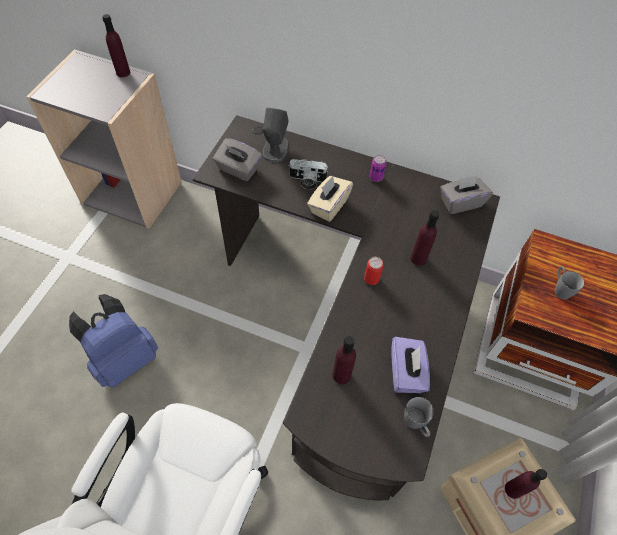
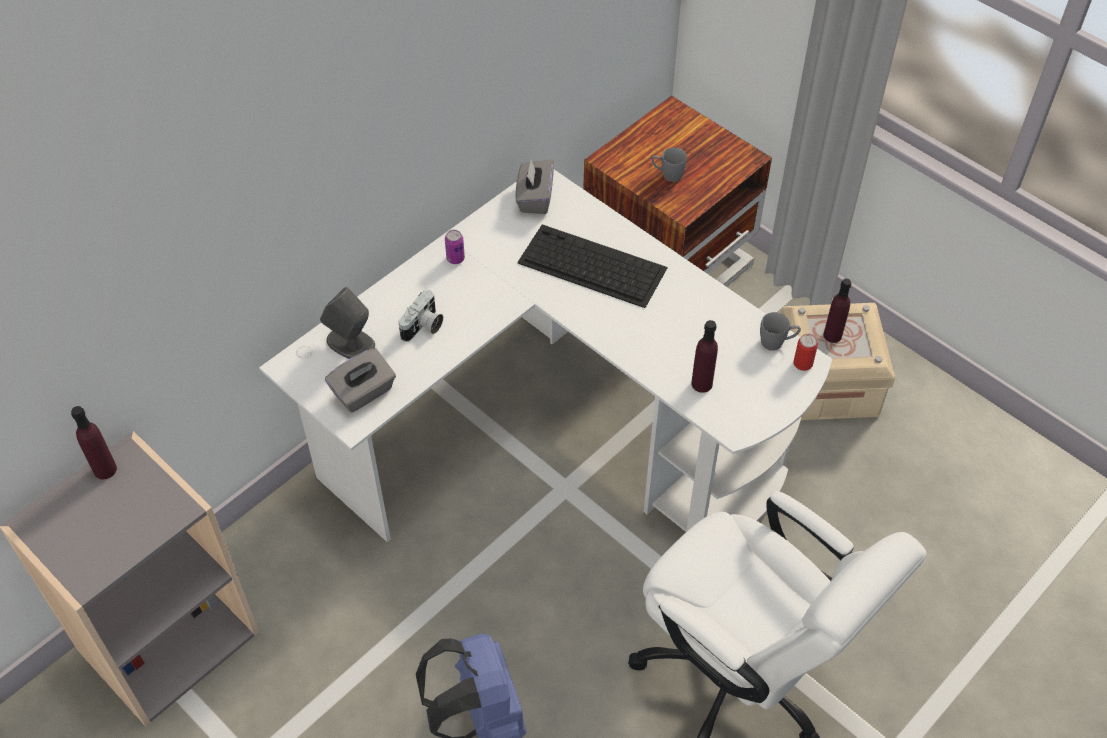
camera: 65 degrees left, 5 degrees down
(328, 206) = (475, 319): beige tissue box -> none
(347, 325) = (553, 432): black desk -> white desk
(371, 278) = (596, 316): can -> can (803, 363)
(406, 372) = (721, 329): purple tissue box -> none
(418, 258) = (590, 265): purple bottle -> keyboard

